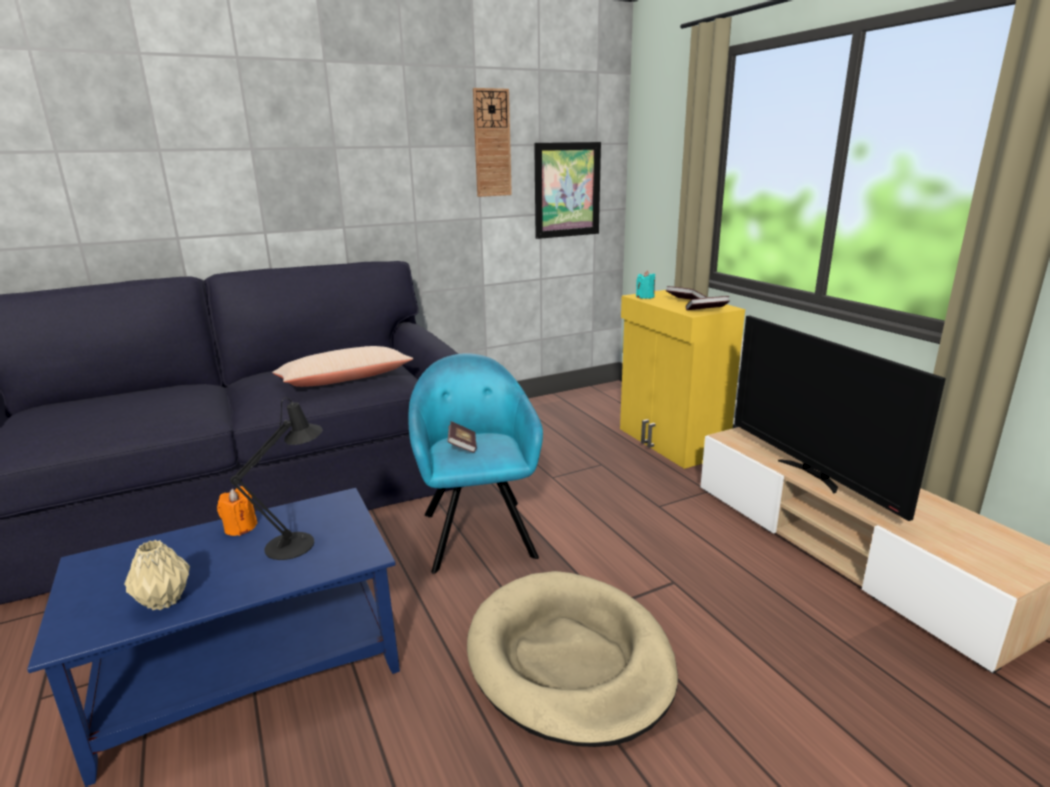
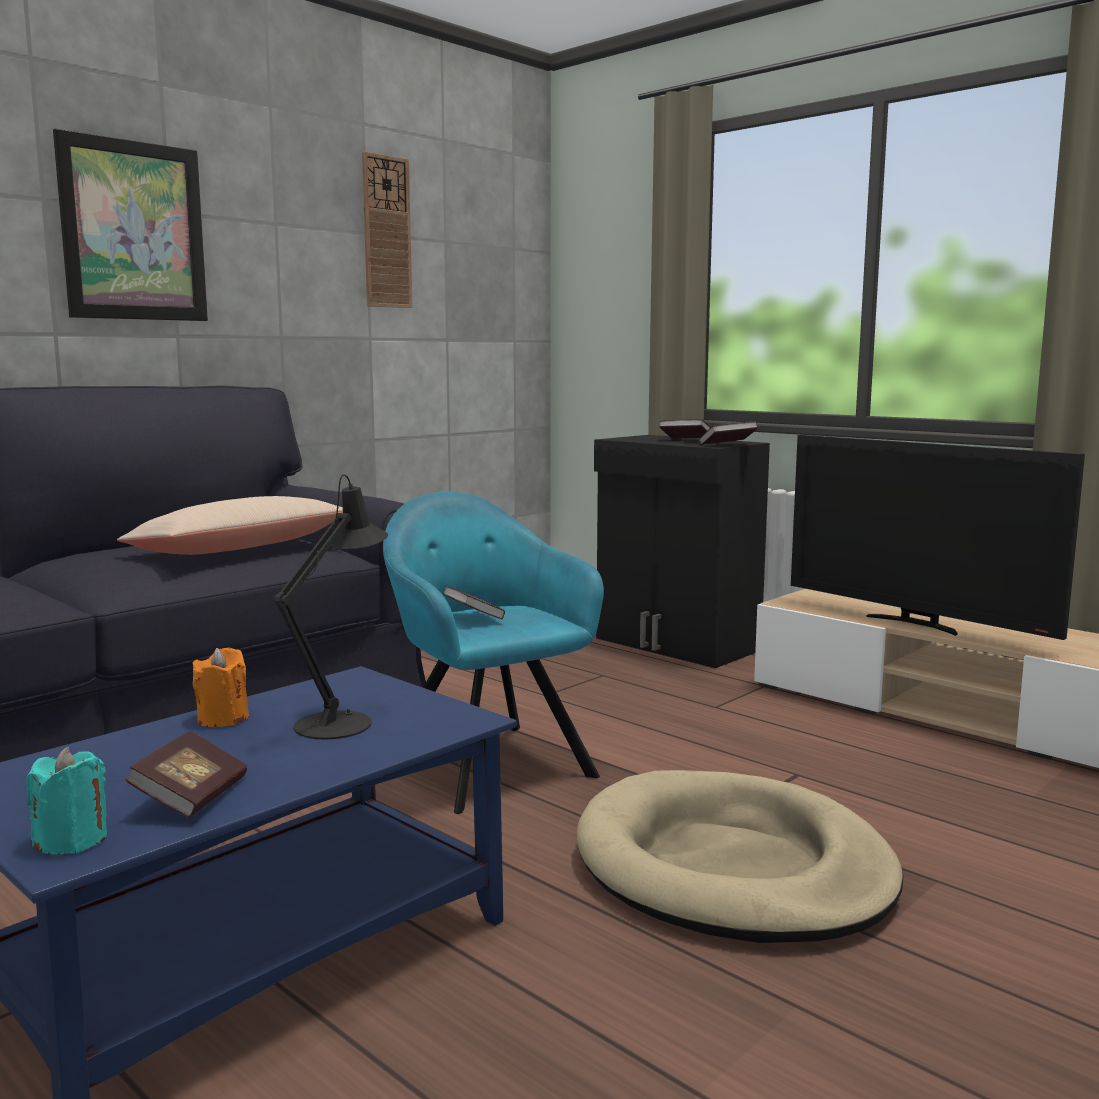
camera: 20 degrees left, 10 degrees down
(163, 600) = (191, 797): beige vase -> book
(567, 190) = (481, 308): picture -> picture (134, 231)
(645, 297) = (628, 439): turquoise candle -> turquoise candle (72, 840)
(671, 442) = (676, 645): yellow cabinet -> black cabinet

